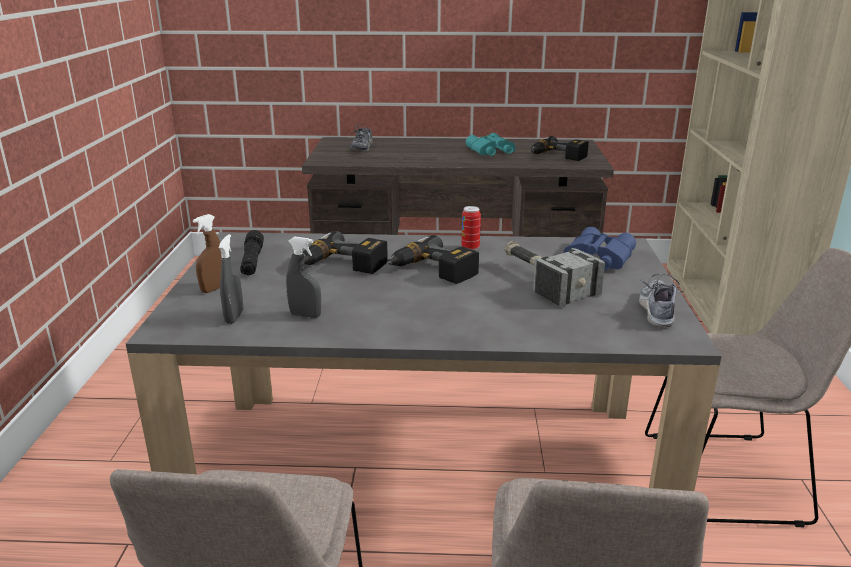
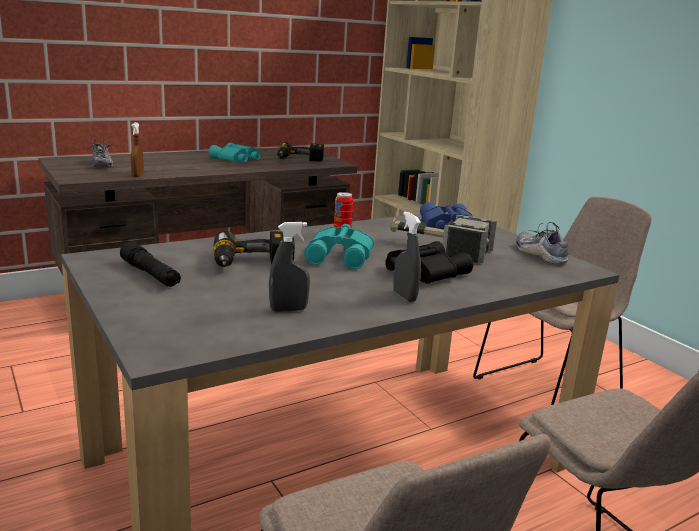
camera: 35 degrees left, 5 degrees down
(214, 289) = (150, 306): brown spray bottle -> brown spray bottle (137, 175)
(234, 317) = (218, 326): grey spray bottle -> grey spray bottle (404, 296)
(432, 272) = (341, 255): power drill -> turquoise binoculars
(484, 304) = (423, 272): none -> black binoculars

